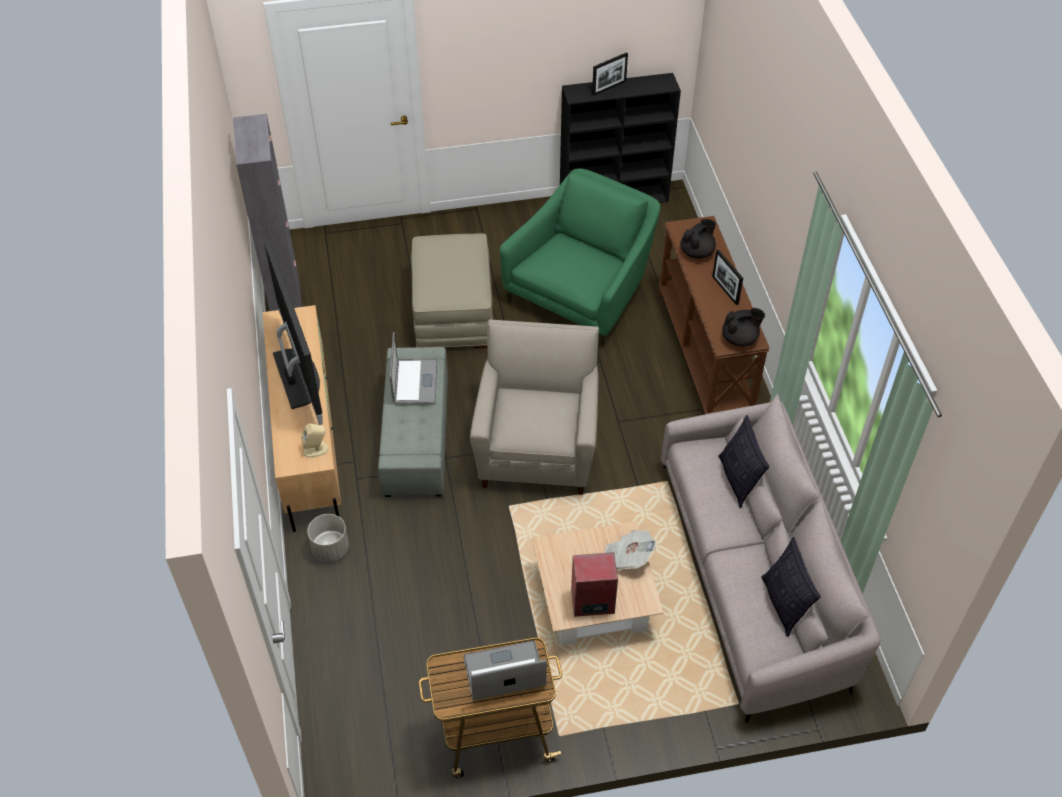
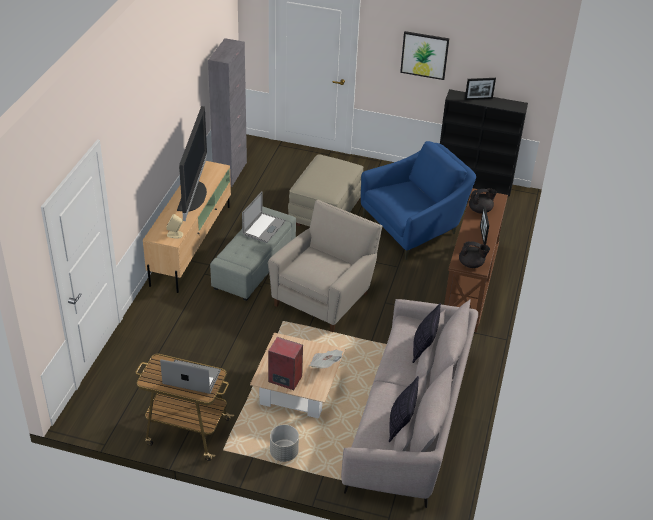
camera: 25 degrees right, 10 degrees down
(330, 549) = (163, 303): grey planter -> grey planter (283, 453)
(520, 49) = (424, 55): none -> picture
(582, 292) = (414, 227): green armchair -> blue armchair

